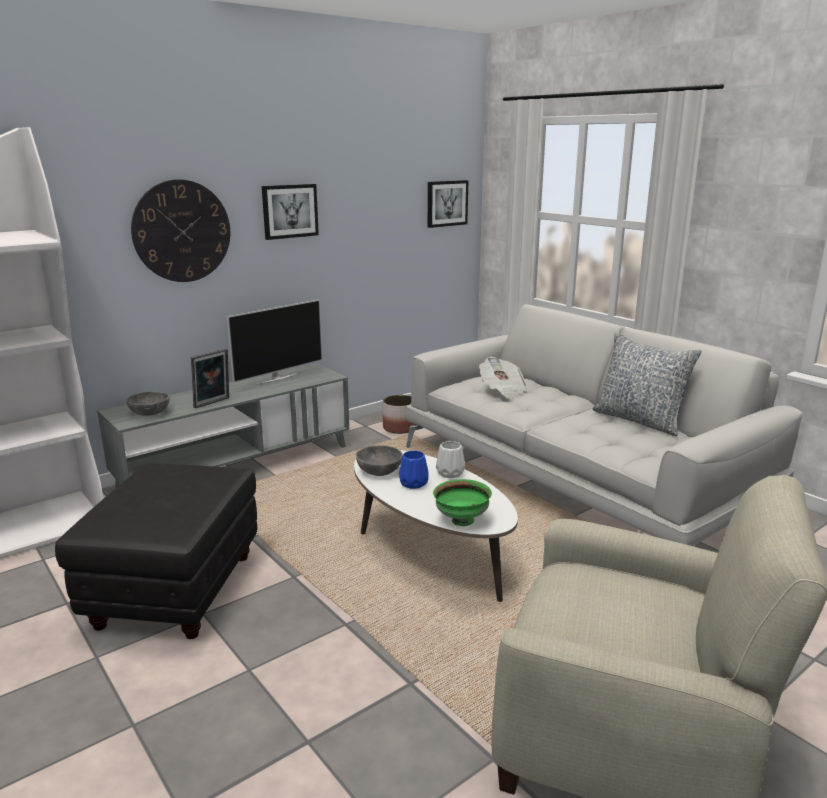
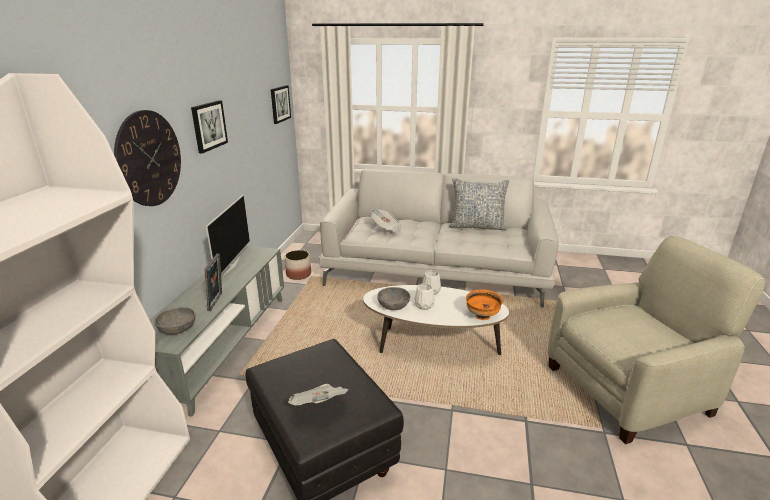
camera: 40 degrees left, 5 degrees up
(134, 511) = (319, 406): none -> newspaper
(414, 483) = (424, 305): blue vase -> white vase
(461, 521) = (482, 316): green bowl -> orange bowl

